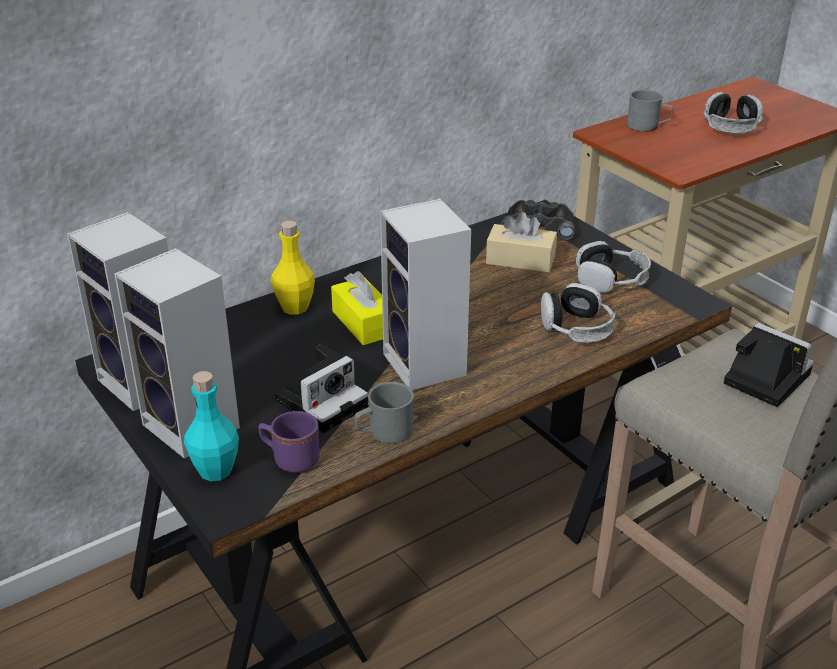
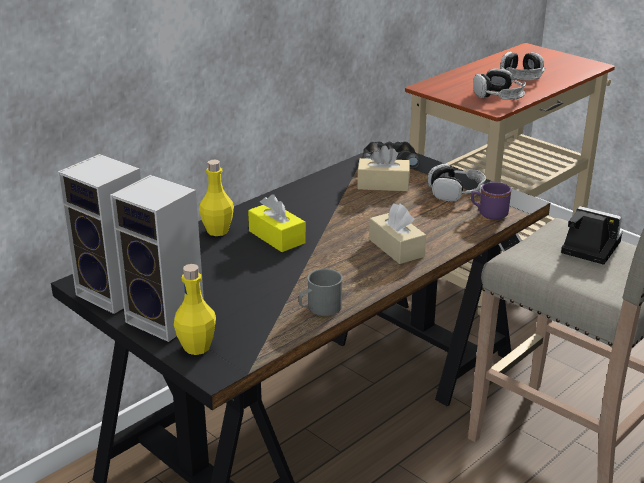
camera: 10 degrees left, 5 degrees down
(215, 470) = (197, 347): turquoise bottle -> yellow bottle
(290, 459) = (253, 334): purple mug -> purple mug (489, 214)
(323, 401) = (264, 292): camera -> none
(427, 366) = (337, 262): speaker -> none
(509, 353) = (396, 248): none -> beige tissue box
(576, 328) = (441, 226): headphones -> headphones (499, 96)
(648, 126) = (460, 80): grey mug -> none

